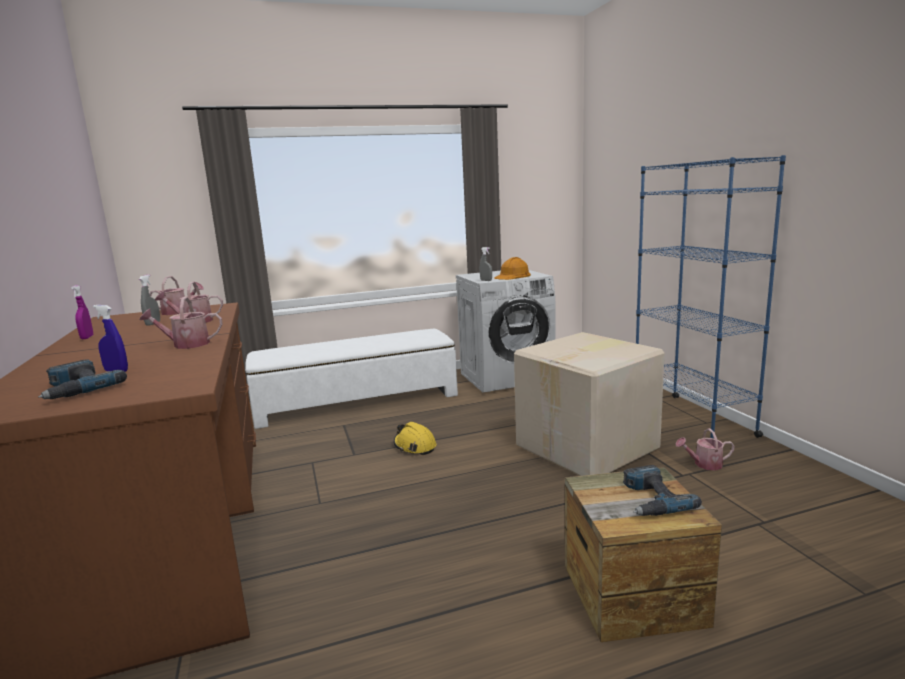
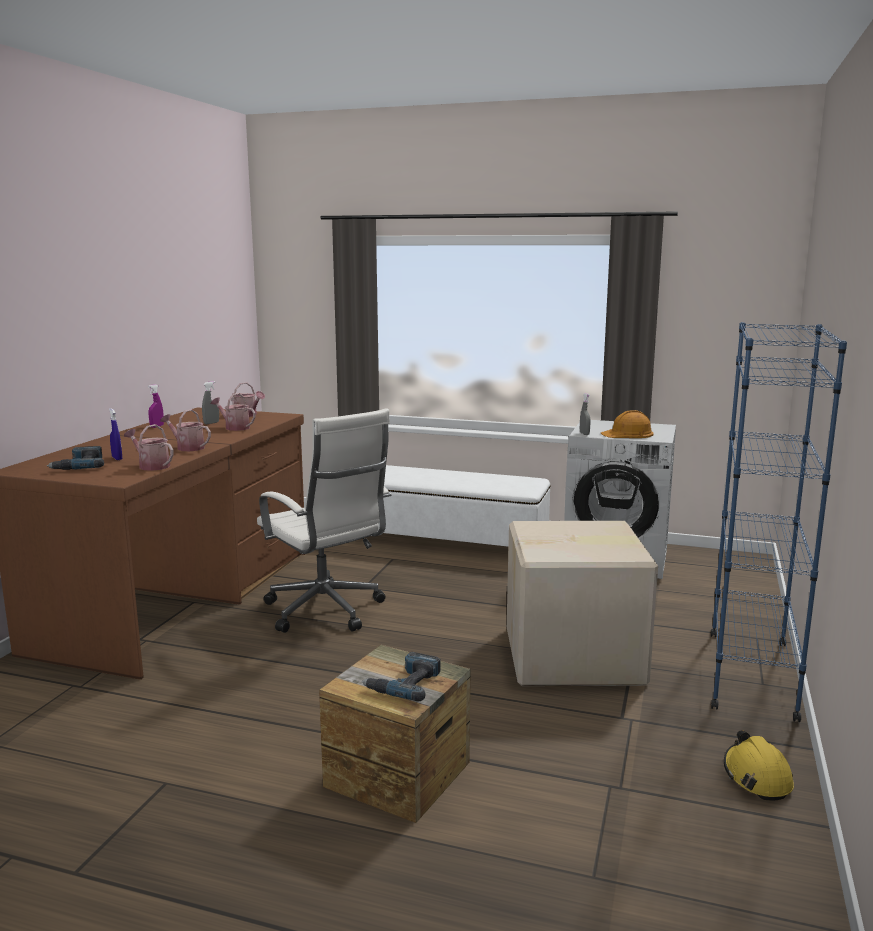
camera: 35 degrees right, 0 degrees up
(353, 486) = (327, 612): none -> white office chair
(414, 446) = (420, 597): yellow hard hat -> yellow hard hat (756, 777)
(704, 464) = (666, 719): watering can -> watering can (151, 466)

